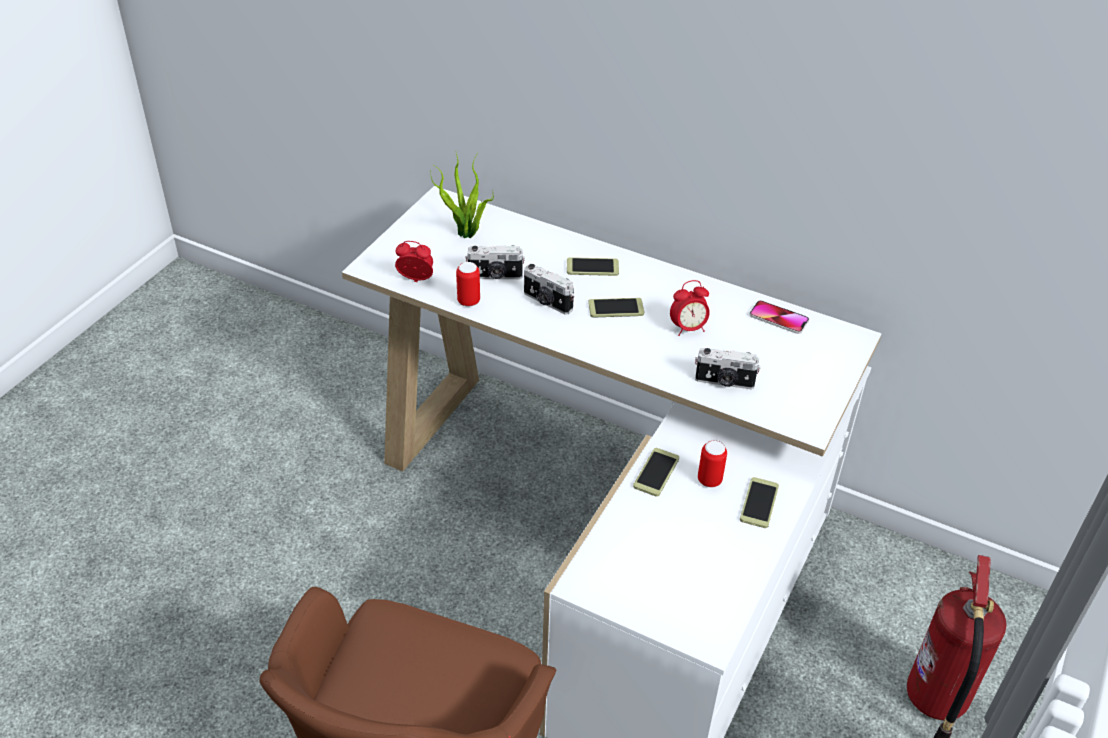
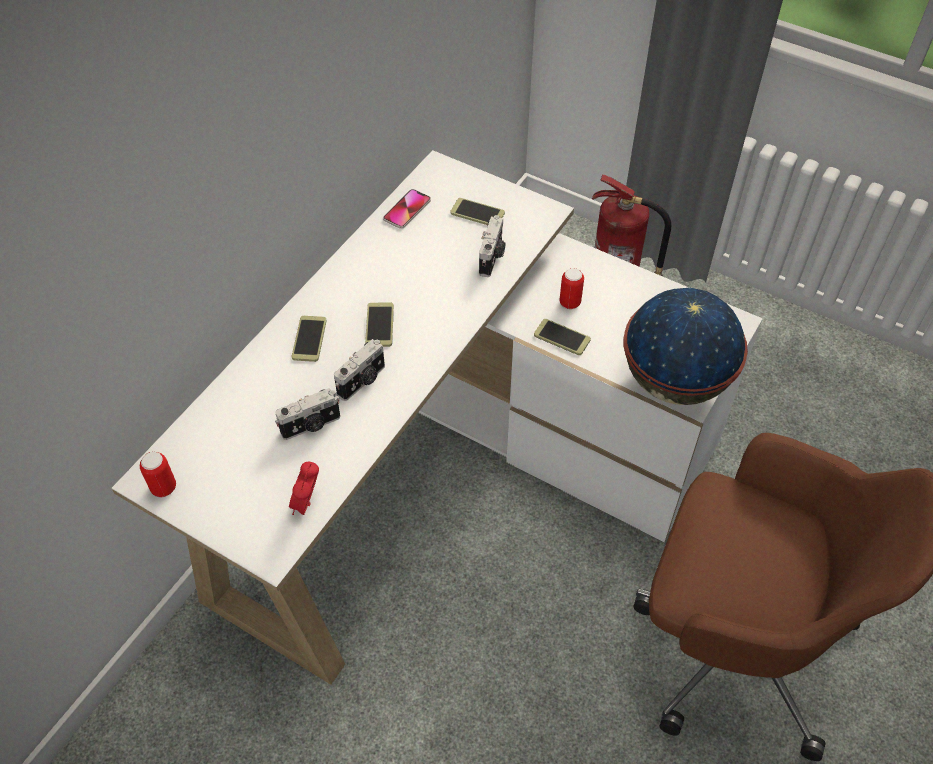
camera: 85 degrees left, 10 degrees up
(467, 235) = (227, 452): potted plant -> none
(468, 301) = (353, 452): can -> can (164, 487)
(495, 276) = (311, 426): camera -> camera turned 60 degrees clockwise
(607, 570) = (675, 381): none -> globe
(688, 328) = (416, 274): alarm clock -> none
(759, 503) = (594, 274): phone -> phone (477, 213)

